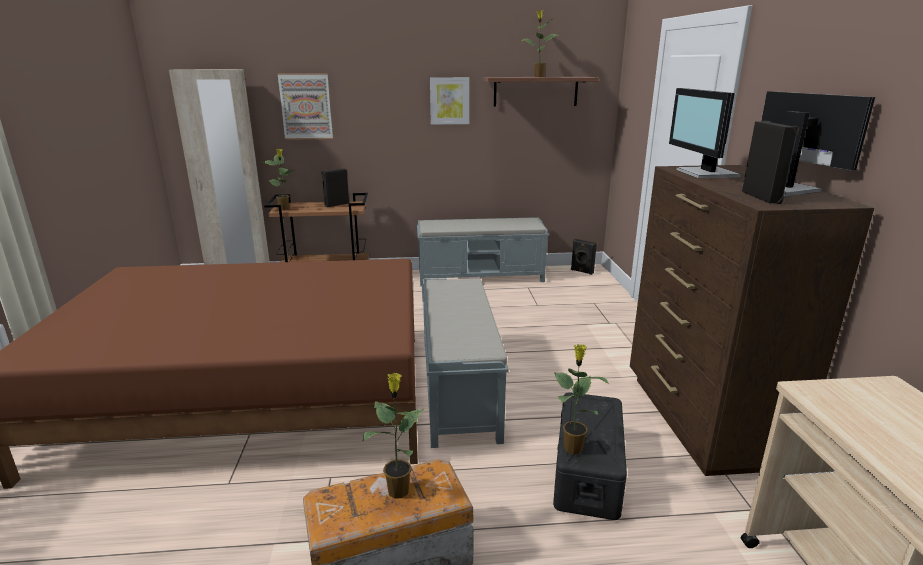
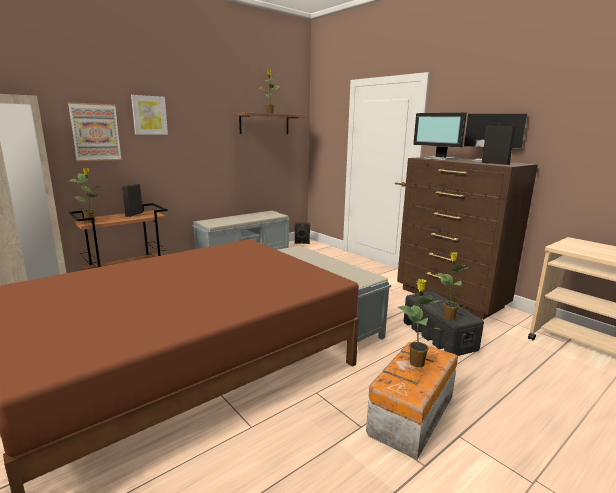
camera: 35 degrees left, 5 degrees down
(449, 101) = (210, 129): picture -> picture (149, 115)

